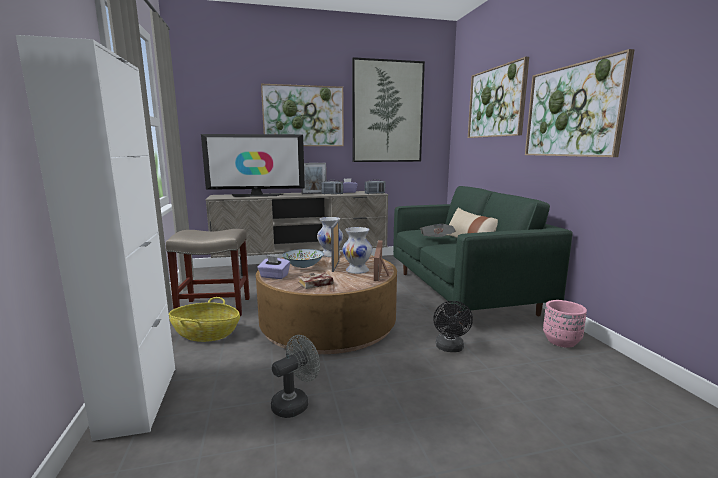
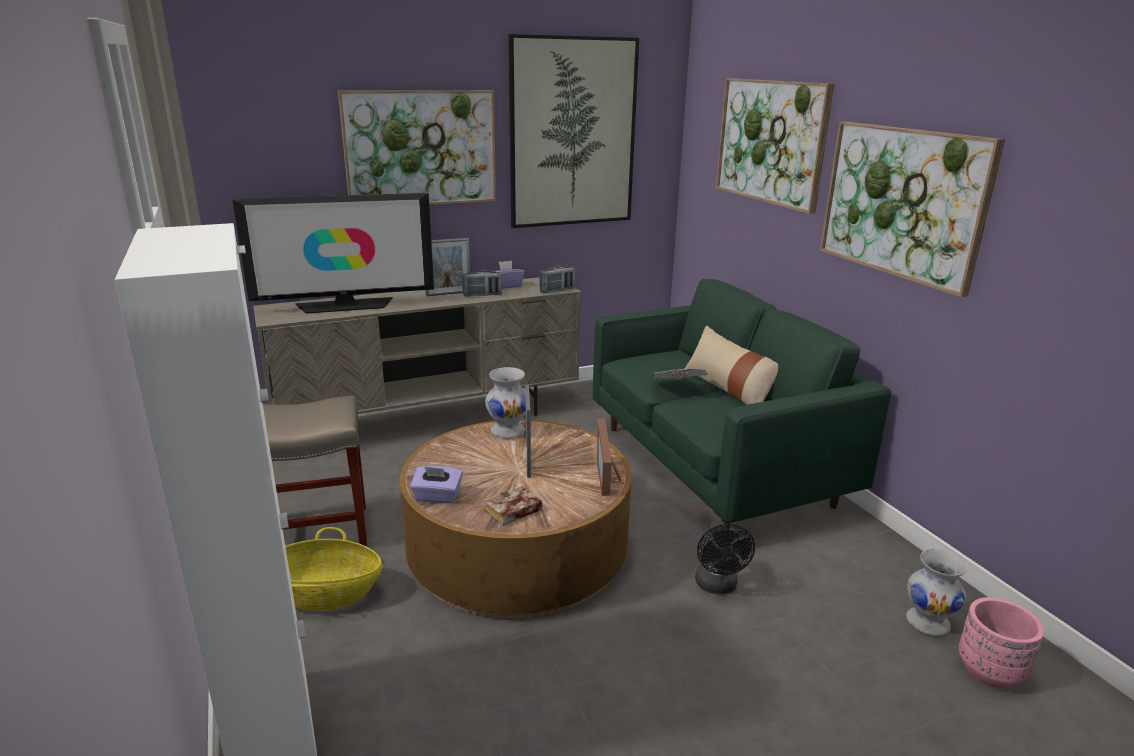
camera: 10 degrees left, 10 degrees up
(295, 403) = (519, 714): grey fan -> none
(303, 266) = (475, 466): bowl -> none
(356, 271) = (567, 472): white vase -> white vase (927, 623)
(561, 341) = (870, 557): pink planter -> pink planter (990, 672)

